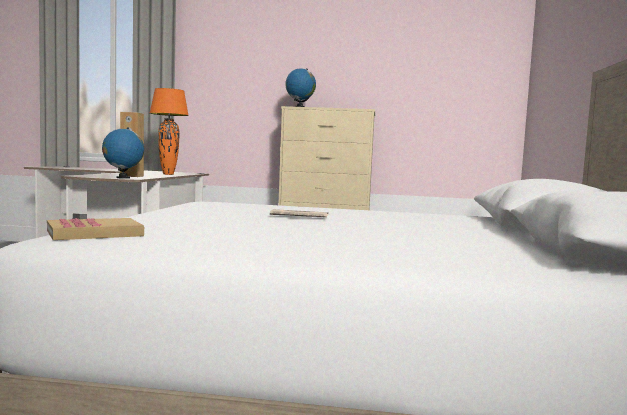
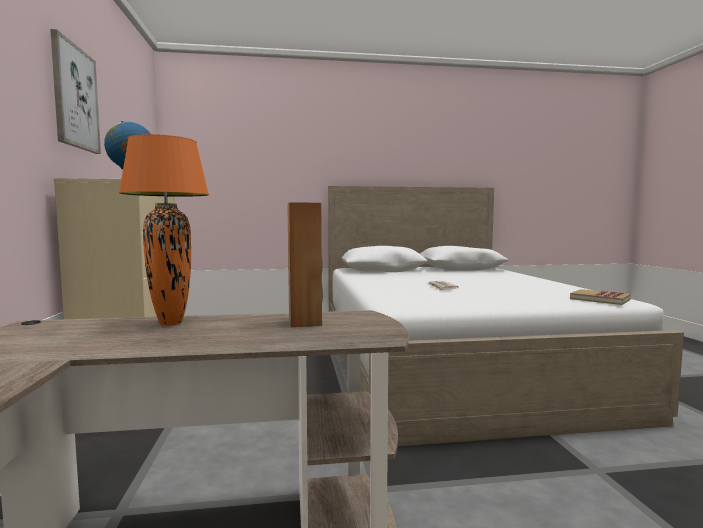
camera: 105 degrees left, 0 degrees up
(123, 178) = (368, 316): globe -> none
(330, 56) = (75, 97): none -> picture

